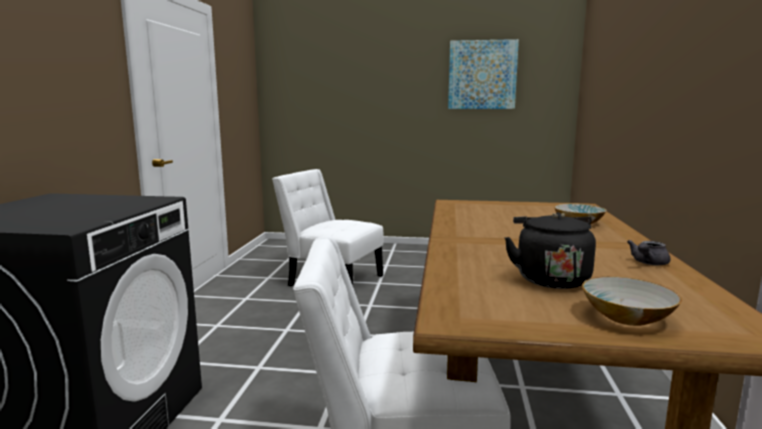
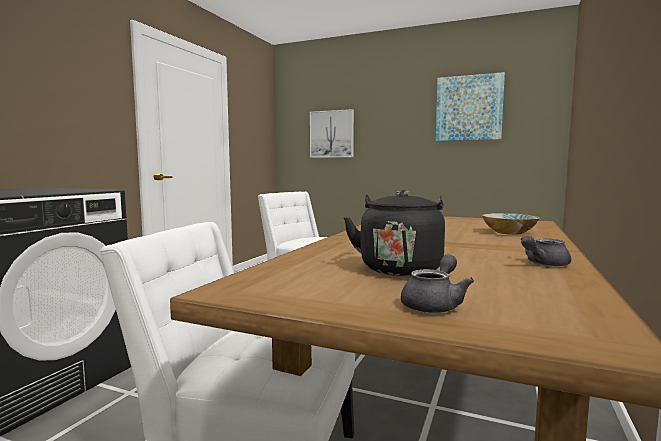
camera: 15 degrees right, 5 degrees down
(330, 98) = (332, 134): none -> picture
(625, 317) = (434, 304): bowl -> grey teapot

